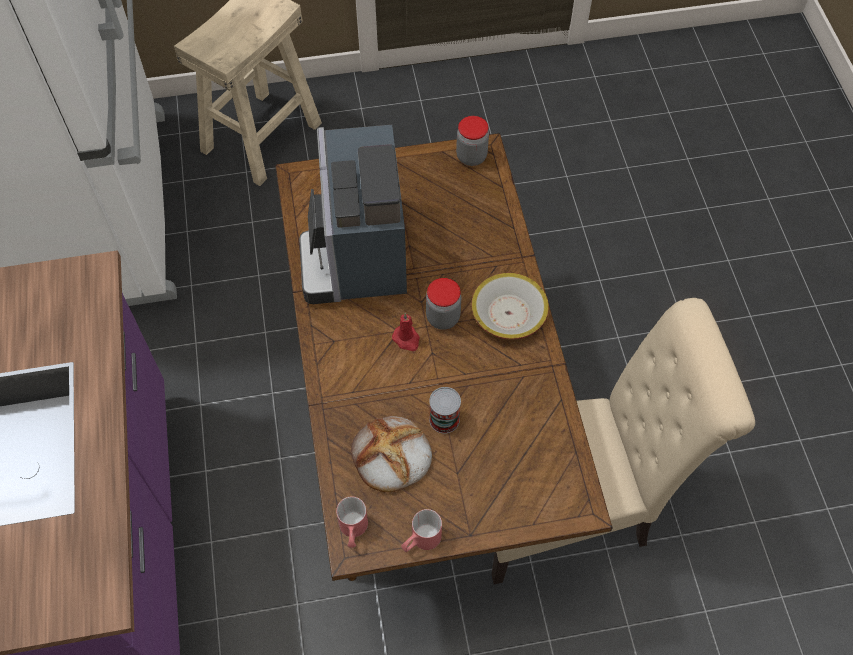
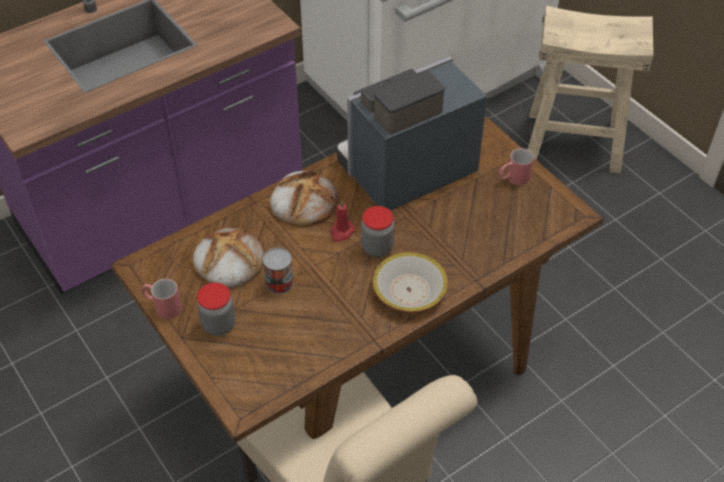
camera: 65 degrees right, 10 degrees down
(347, 357) = (303, 202): none -> bread
(353, 531) = (153, 262): red mug -> red mug (513, 179)
(471, 156) = (560, 207): jar -> jar (219, 325)

